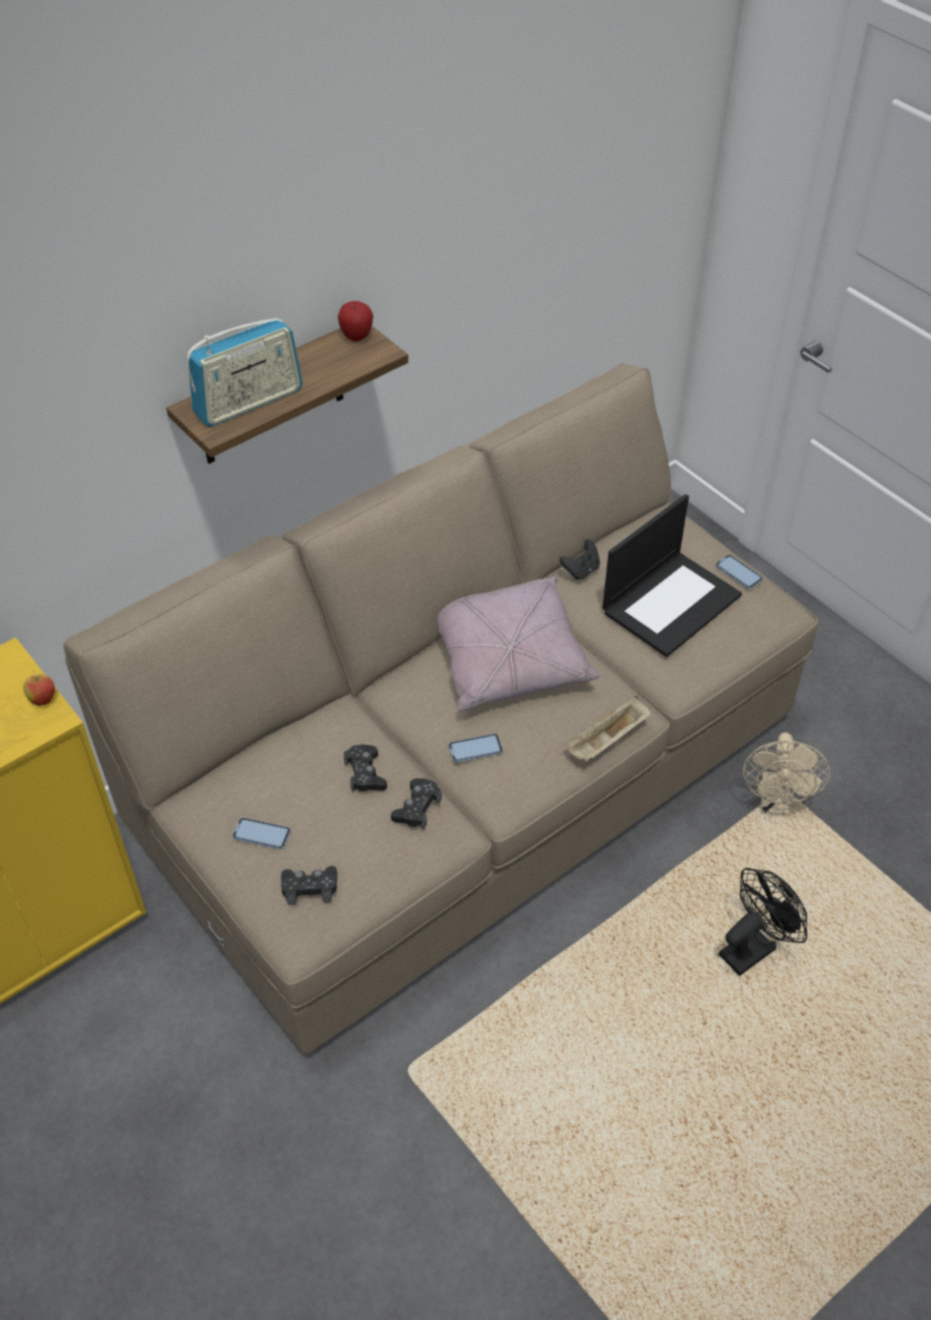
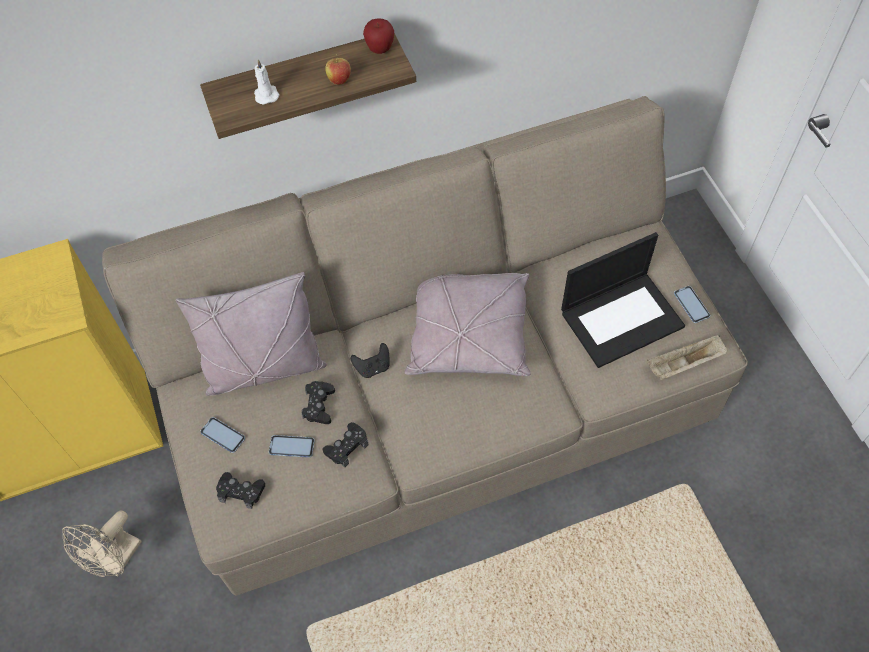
camera: 20 degrees right, 10 degrees up
(43, 699) = (66, 298): apple -> apple (339, 80)
(249, 402) = (266, 94): radio -> white candle
(282, 751) = (264, 368): none -> purple pillow
(475, 749) = (412, 407): phone -> phone (292, 447)
(581, 570) = (558, 269): black game controller -> black game controller (373, 367)
(607, 741) = (521, 429): beige tray -> beige tray (684, 365)
(753, 947) = (608, 612): black fan -> none
(775, 803) = (675, 493): beige fan -> beige fan (117, 561)

